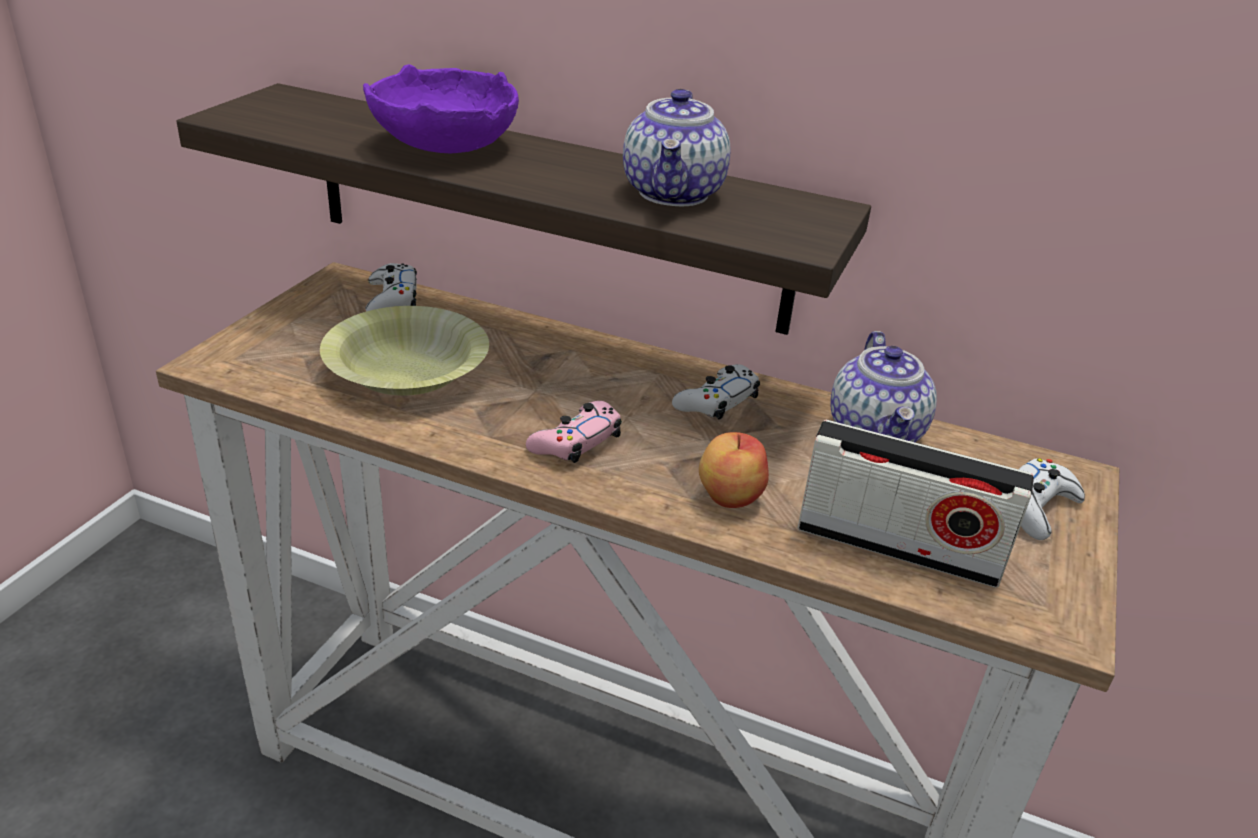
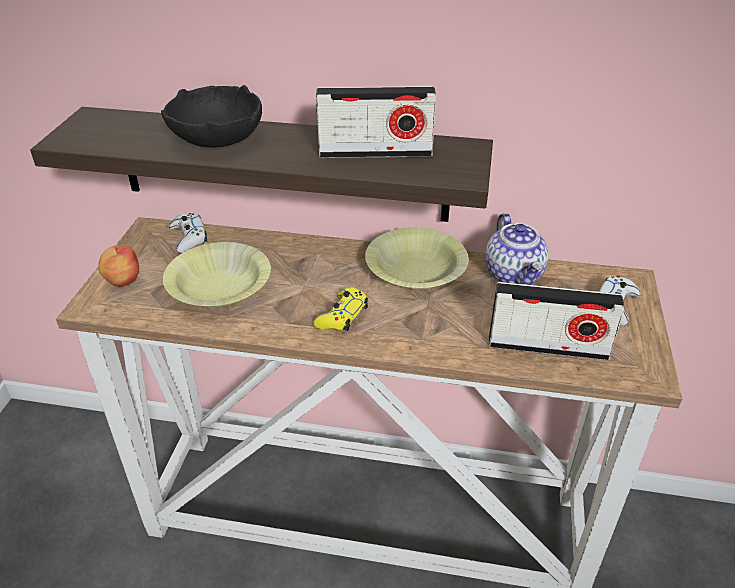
camera: 10 degrees left, 5 degrees up
(447, 144) = (218, 139): purple bowl -> black bowl
(576, 442) = (342, 316): pink game controller -> yellow game controller
(674, 194) = (375, 152): teapot -> radio
(717, 401) = (416, 272): white game controller -> yellow bowl
(728, 495) = (443, 333): apple -> apple (122, 280)

